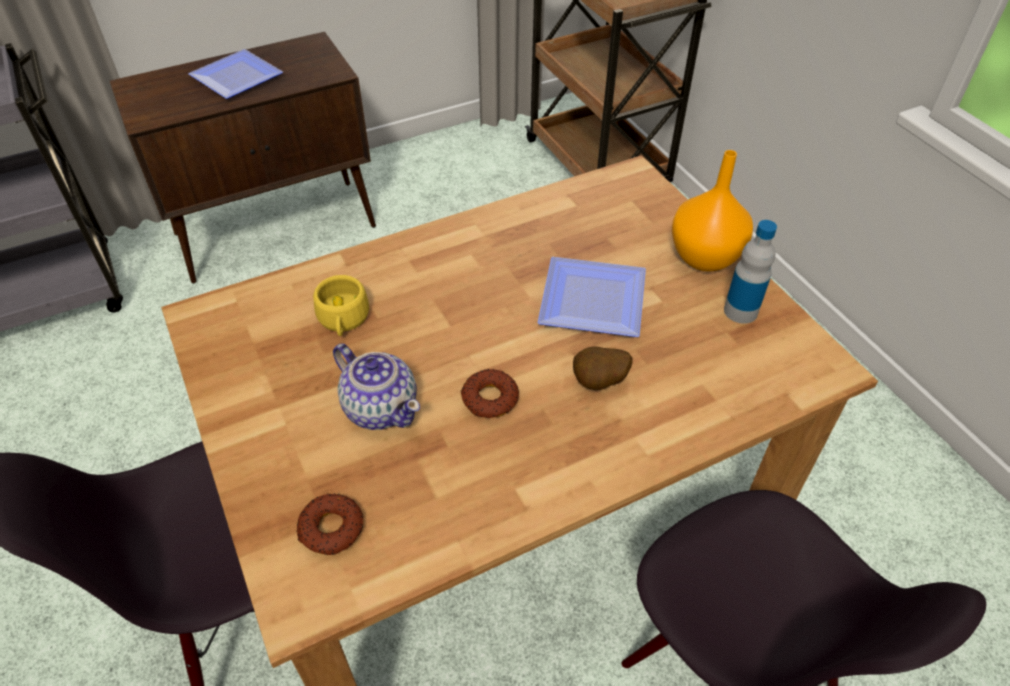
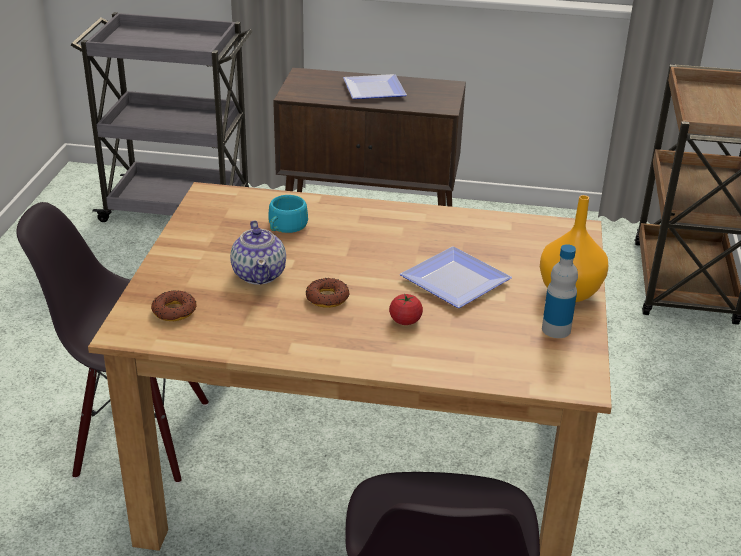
camera: 35 degrees right, 15 degrees down
(343, 320) = (285, 227): yellow cup -> turquoise cup
(599, 383) = (405, 321): potato -> tomato

